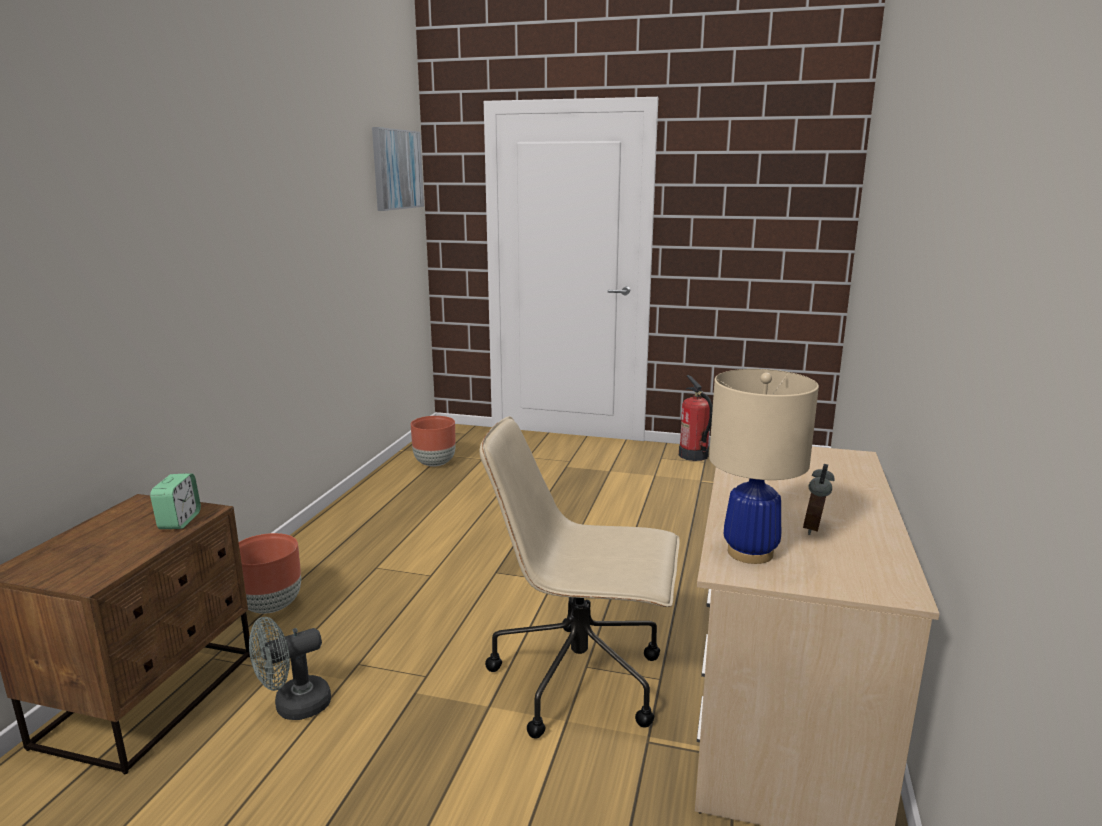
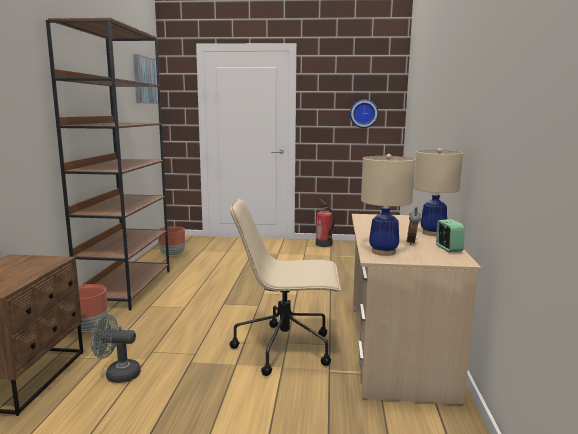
camera: 10 degrees left, 5 degrees down
(179, 521) = (44, 264): alarm clock -> alarm clock (448, 249)
(293, 707) = (117, 374): grey fan -> grey fan turned 45 degrees clockwise
(348, 526) = (126, 287): none -> brown bookcase
(777, 225) = (363, 113): none -> wall clock
(862, 504) = (432, 233): none -> beige table lamp

